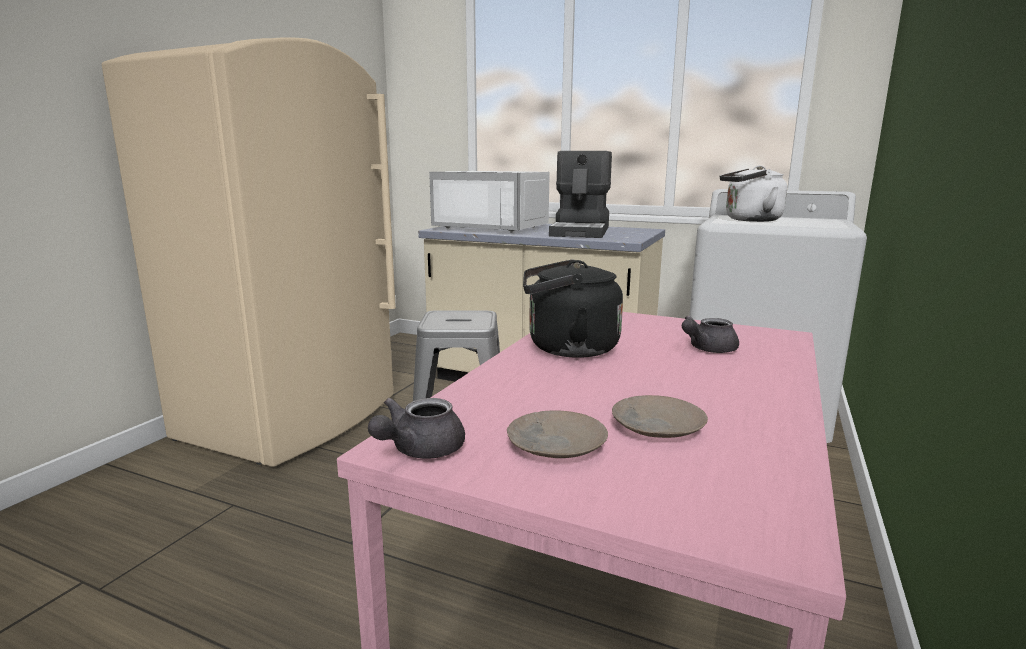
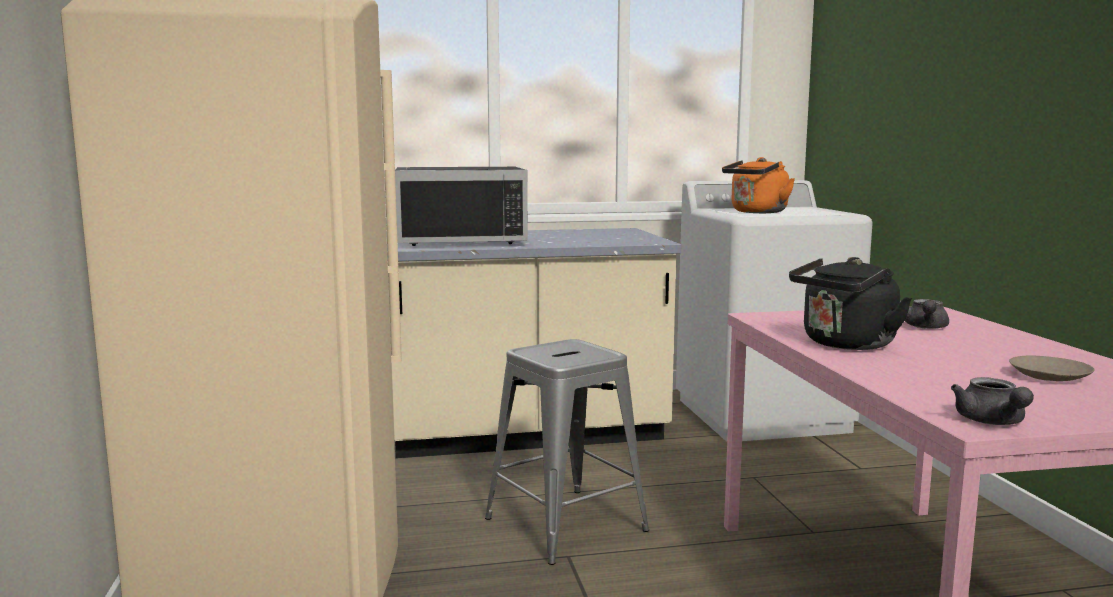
camera: 35 degrees left, 5 degrees down
(495, 227) = (461, 239): white microwave -> black microwave
(555, 445) = (1041, 399): beige plate -> none
(581, 232) = (577, 237): coffee machine -> none
(749, 220) = (757, 212): white kettle -> orange kettle

